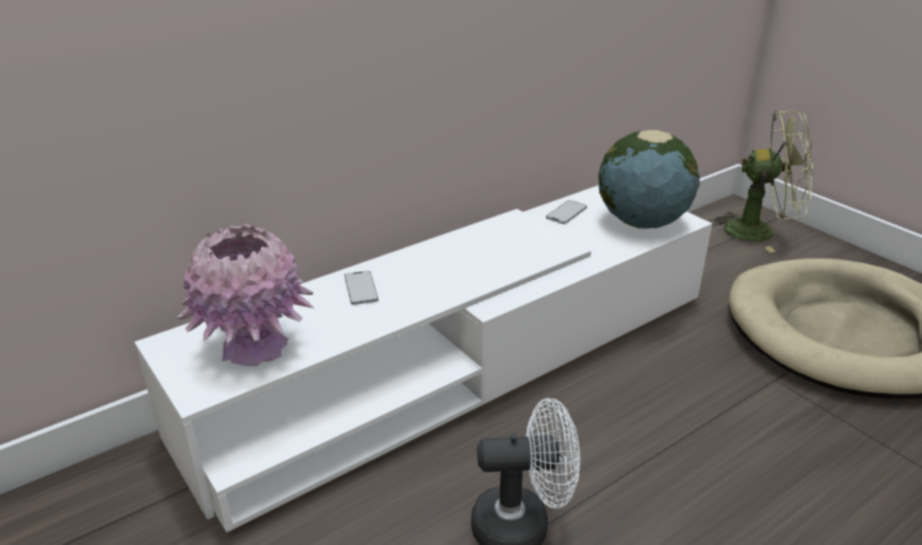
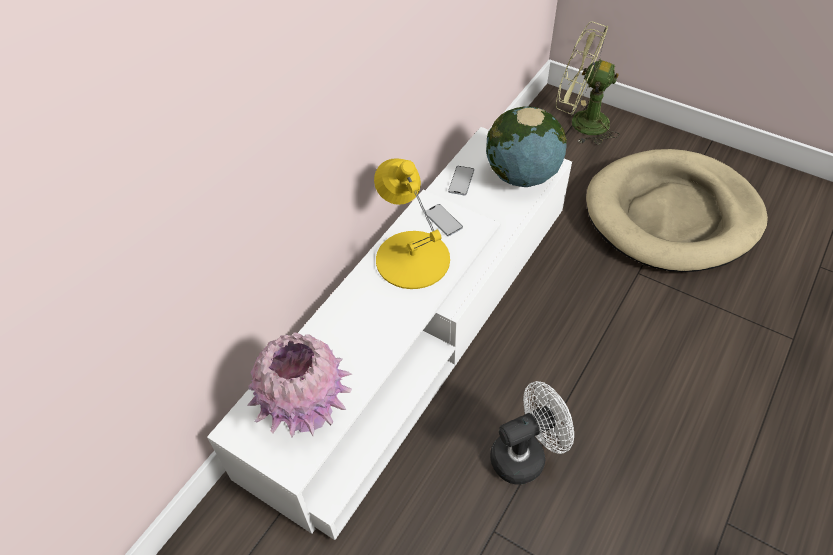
camera: 20 degrees left, 20 degrees up
(361, 289) = (351, 321): phone -> phone (443, 220)
(467, 256) = (412, 258): none -> yellow table lamp
(759, 231) = (580, 123): green fan -> green fan turned 150 degrees counterclockwise

